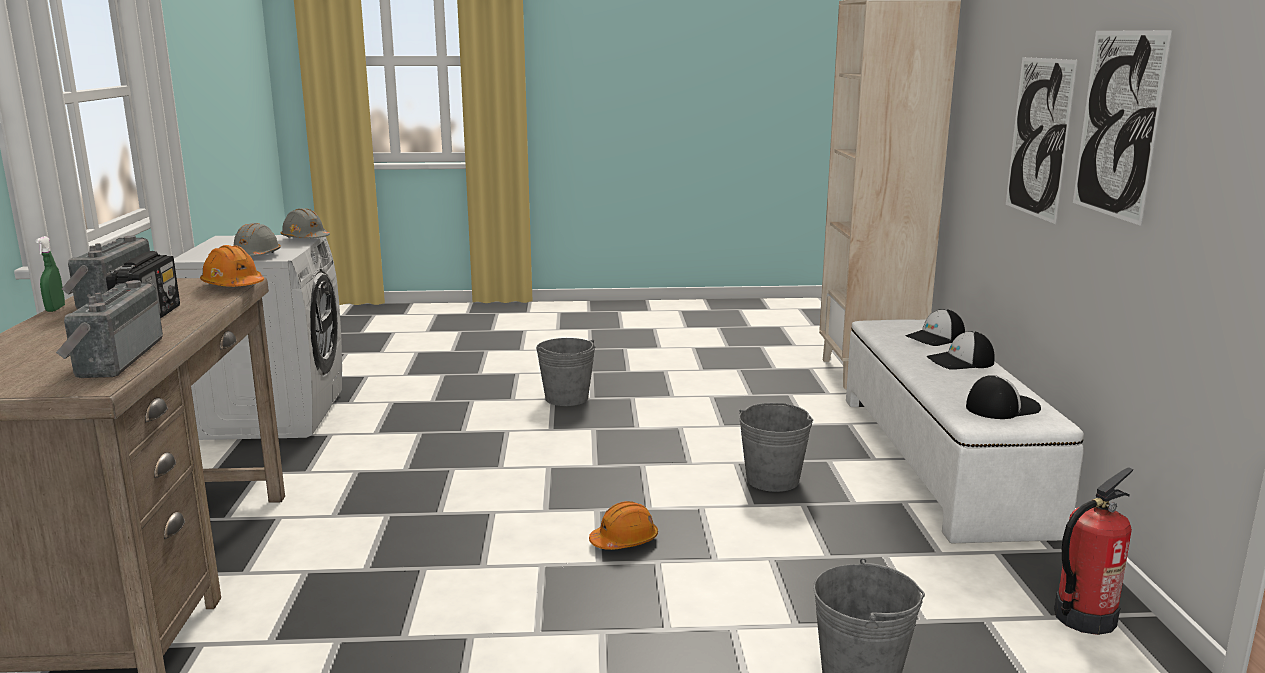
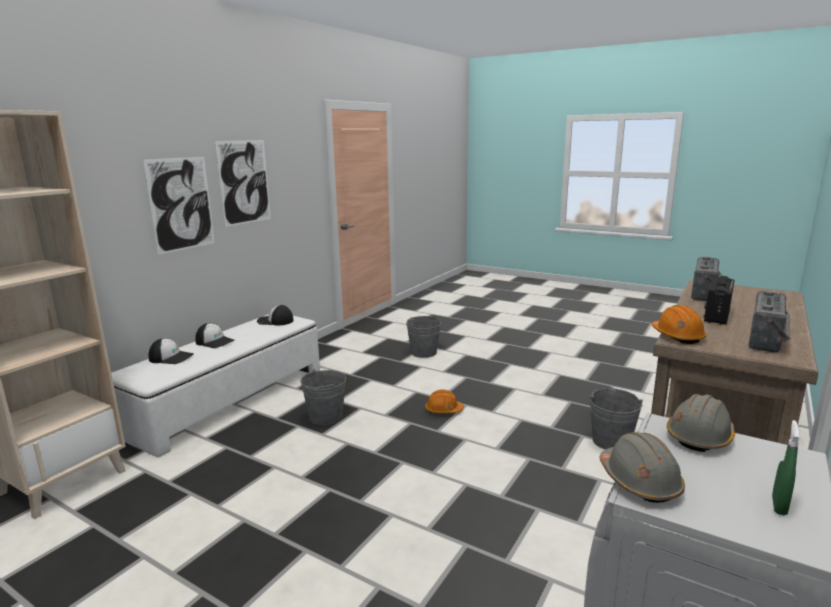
camera: 145 degrees left, 0 degrees up
(55, 309) = (800, 335): green spray bottle -> green spray bottle (779, 506)
(566, 398) = (328, 561): grey bucket -> grey bucket (611, 441)
(1083, 618) = (334, 345): fire extinguisher -> none

